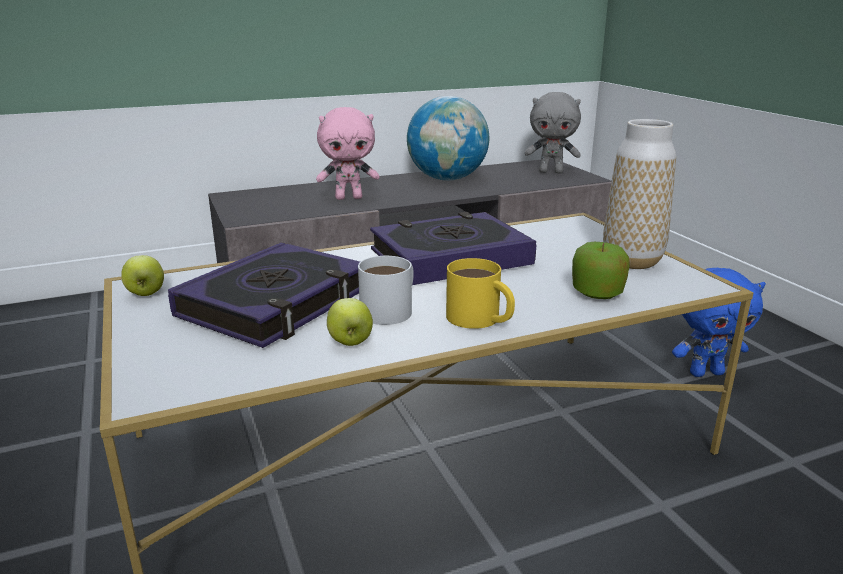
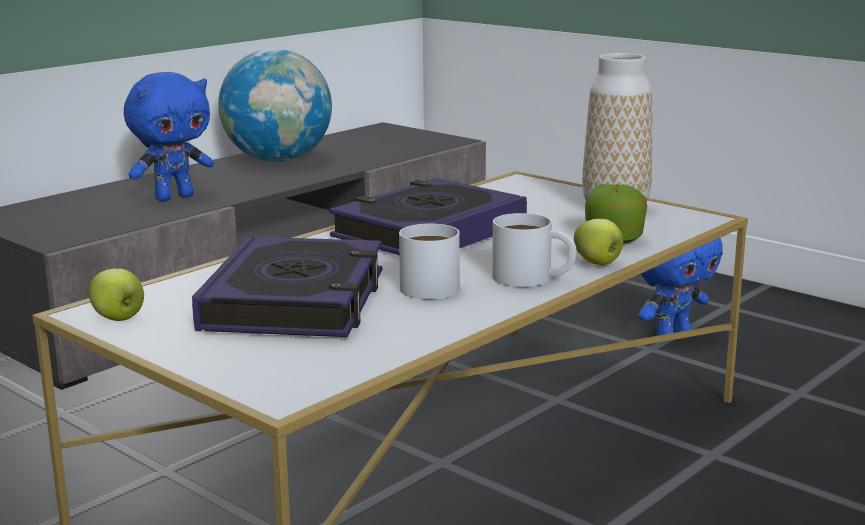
camera: 25 degrees left, 5 degrees down
(349, 198) = (174, 197): pink plush toy -> blue plush toy
(350, 342) = (428, 317): apple -> apple (598, 263)
(481, 320) = (533, 278): yellow mug -> white mug
(551, 172) = (399, 138): grey plush toy -> none

